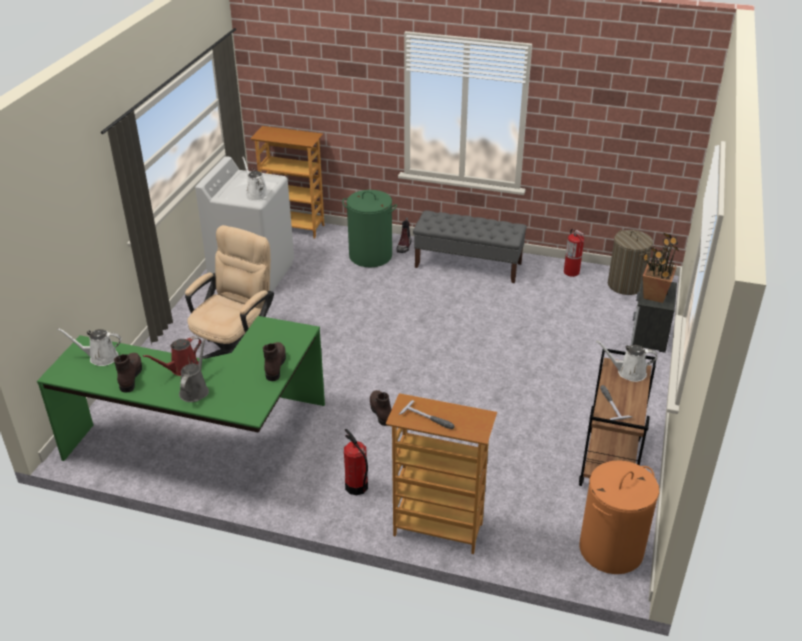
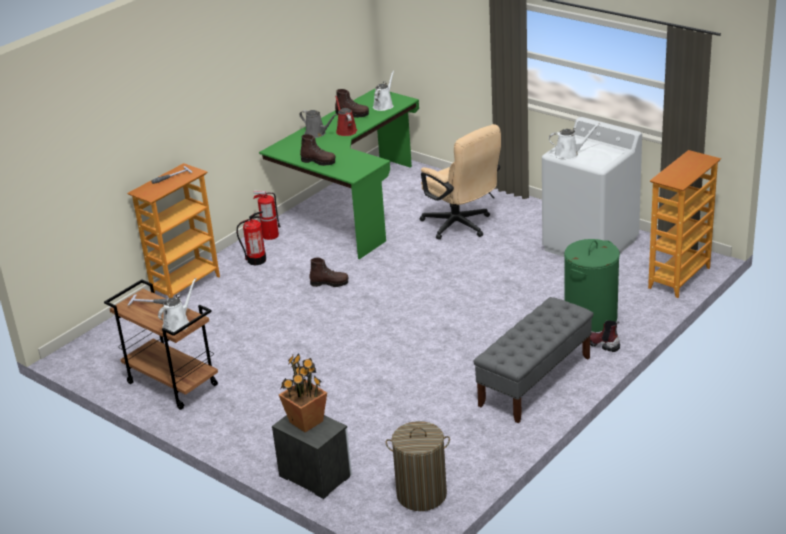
camera: 115 degrees right, 5 degrees down
(571, 272) = (475, 458): fire extinguisher -> fire extinguisher (270, 236)
(611, 549) = (95, 356): orange laundry basket -> none

